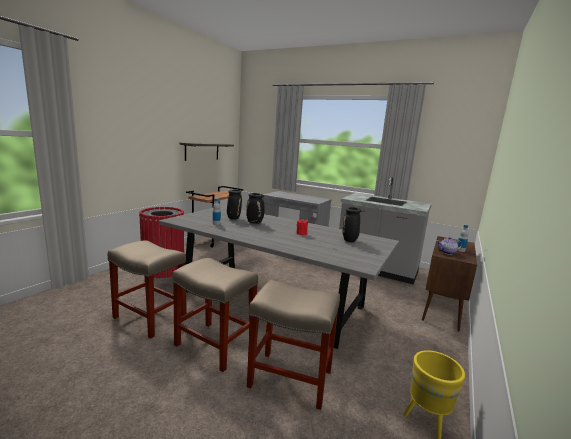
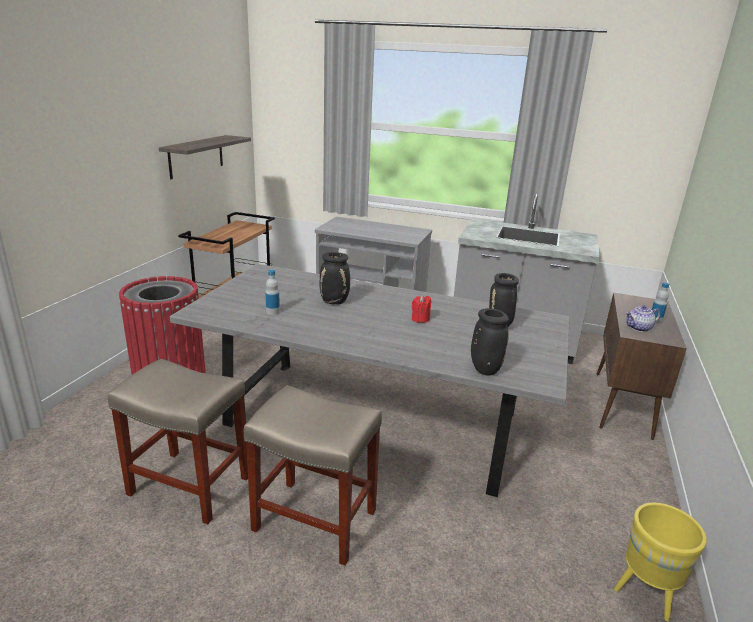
camera: 10 degrees left, 10 degrees up
(233, 218) = (294, 294): black vase -> black vase (484, 369)
(289, 378) = (445, 559): beige stool -> none

